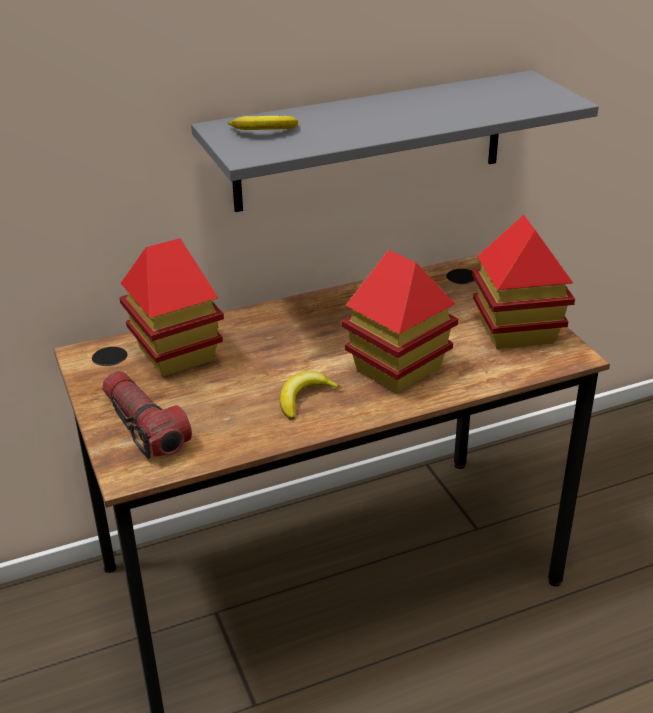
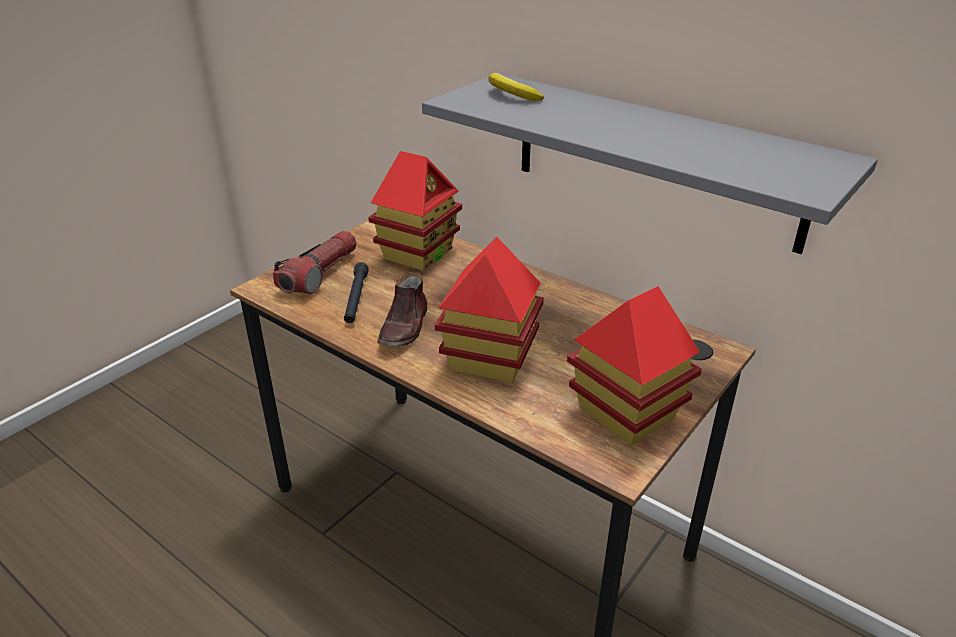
camera: 60 degrees right, 0 degrees up
(222, 415) = (356, 298): none -> black flashlight
(304, 399) = (405, 327): banana -> brown shoe

